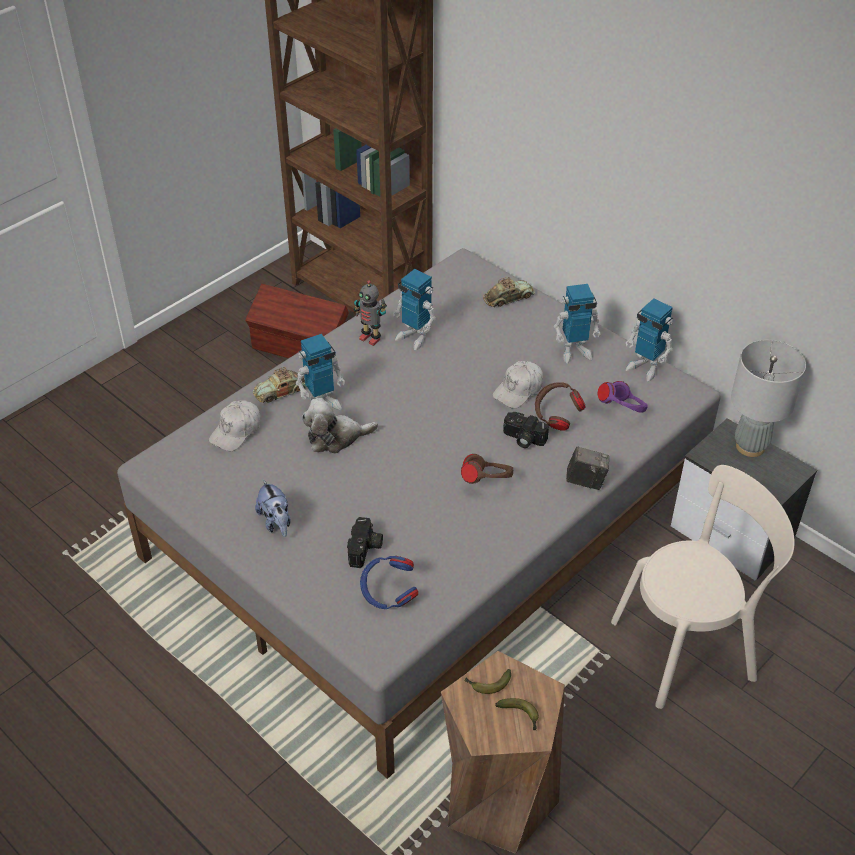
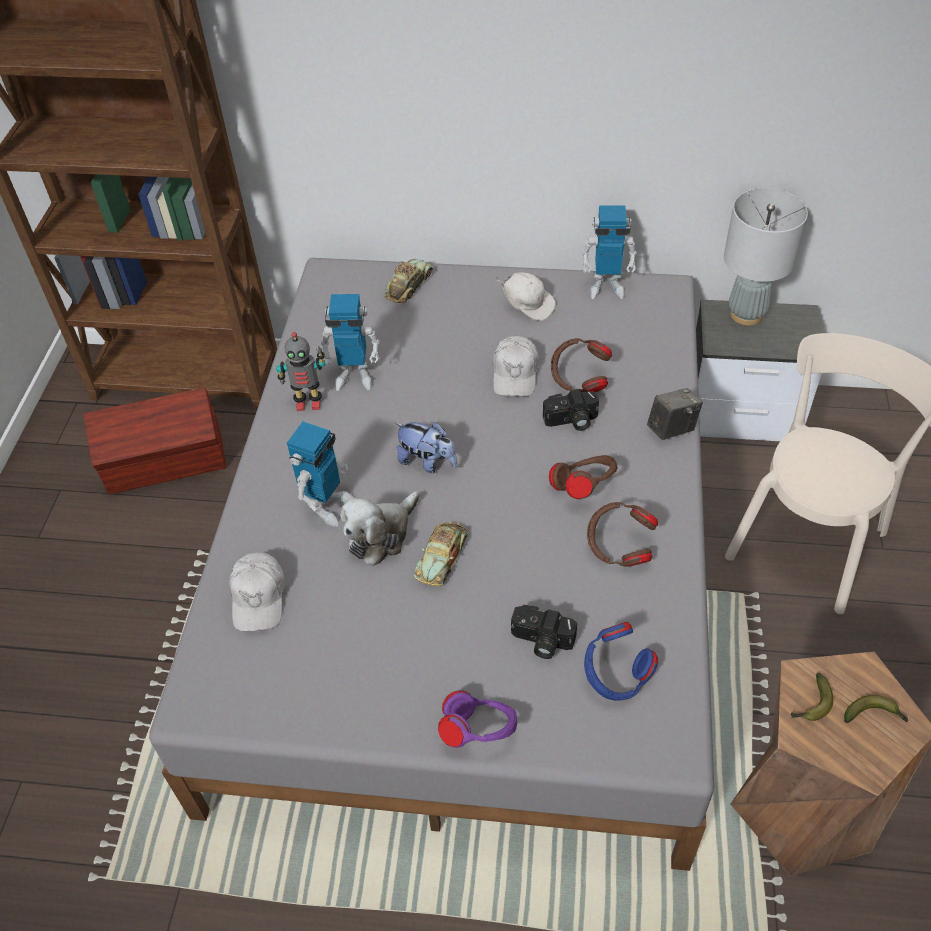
camera: 35 degrees left, 5 degrees up
(276, 522) = (413, 676): plush toy -> plush toy (427, 462)
(281, 391) = (265, 518): toy car -> toy car (442, 557)
(365, 550) = (541, 641): camera -> camera turned 135 degrees clockwise
(469, 529) = (619, 548): none -> brown headphones
(574, 351) = (527, 306): toy robot -> white cap
(622, 411) = (630, 340): purple headphones -> purple headphones (479, 732)

